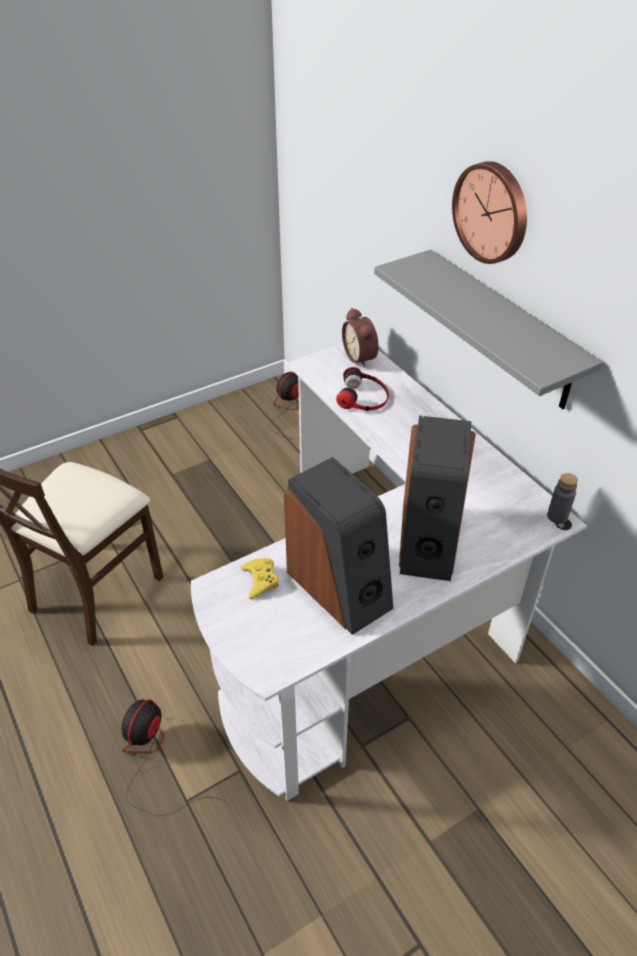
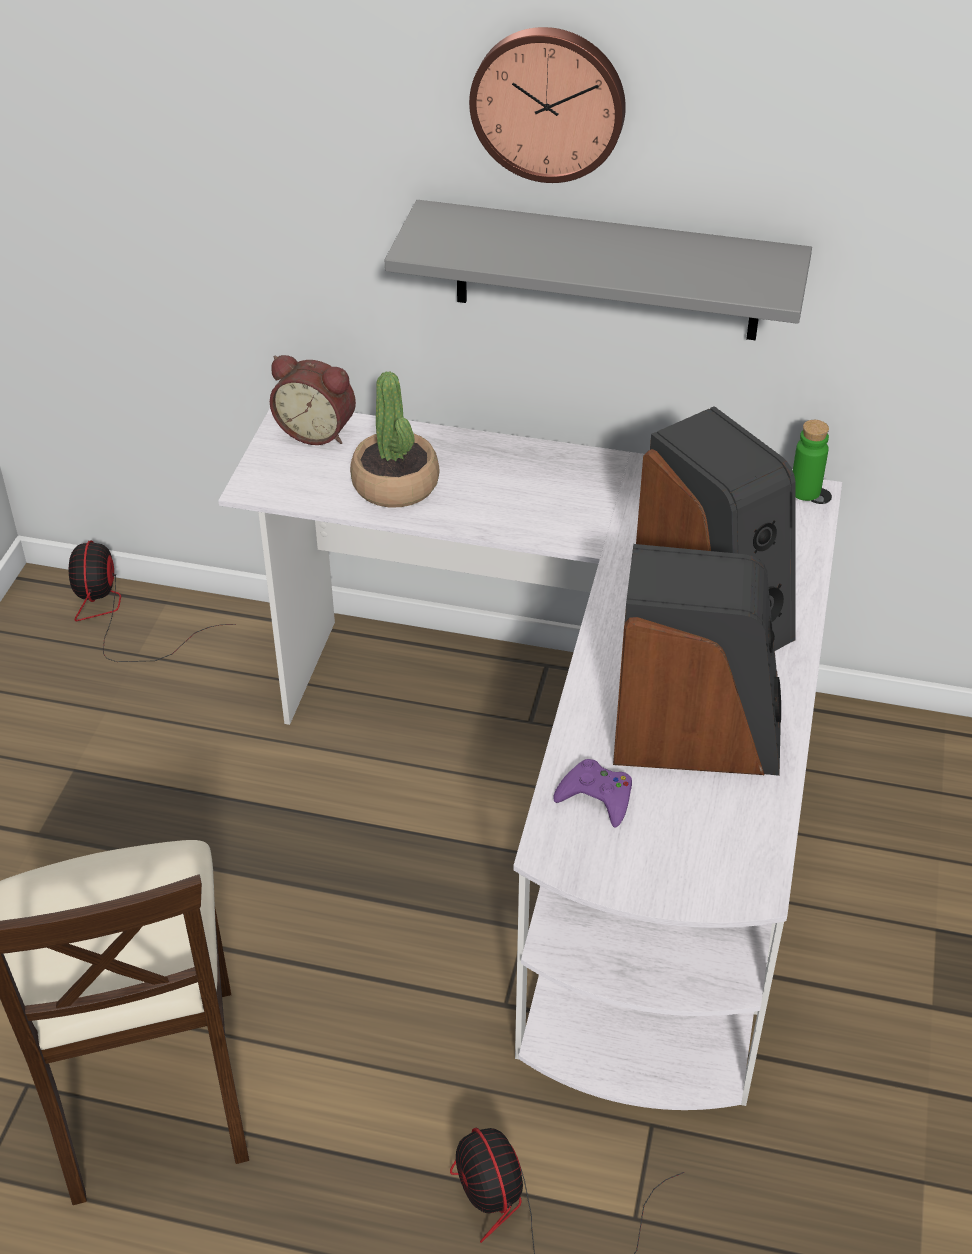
camera: 45 degrees left, 0 degrees up
(260, 580) = (596, 797): yellow game controller -> purple game controller
(363, 397) = (395, 484): headphones -> potted plant
(557, 516) = (805, 491): grey bottle -> green bottle

